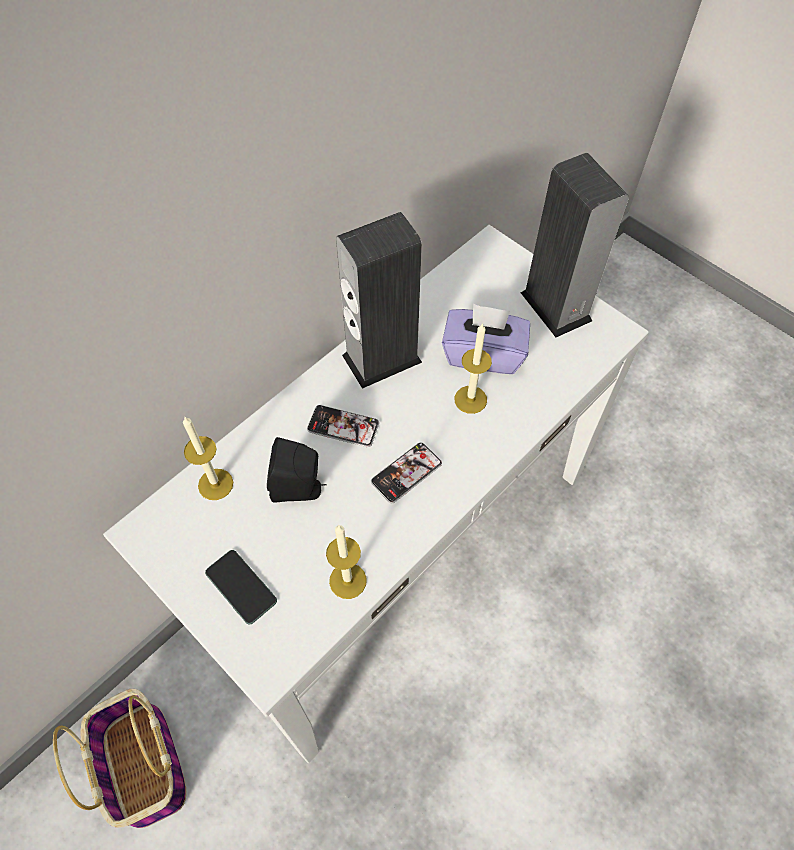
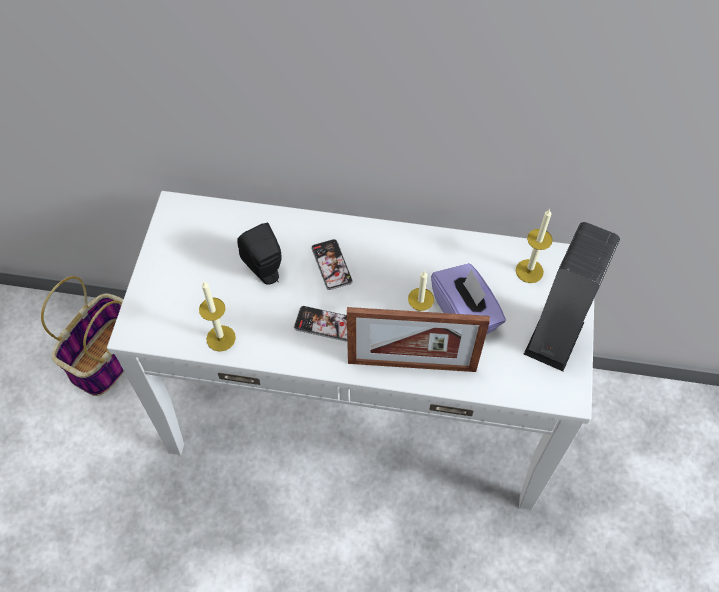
camera: 55 degrees right, 0 degrees up
(215, 484) = (235, 223): candle -> candle (529, 271)
(241, 587) = (176, 282): phone -> none
(382, 358) = (405, 253): speaker -> none
(506, 427) = (411, 365): none -> picture frame

